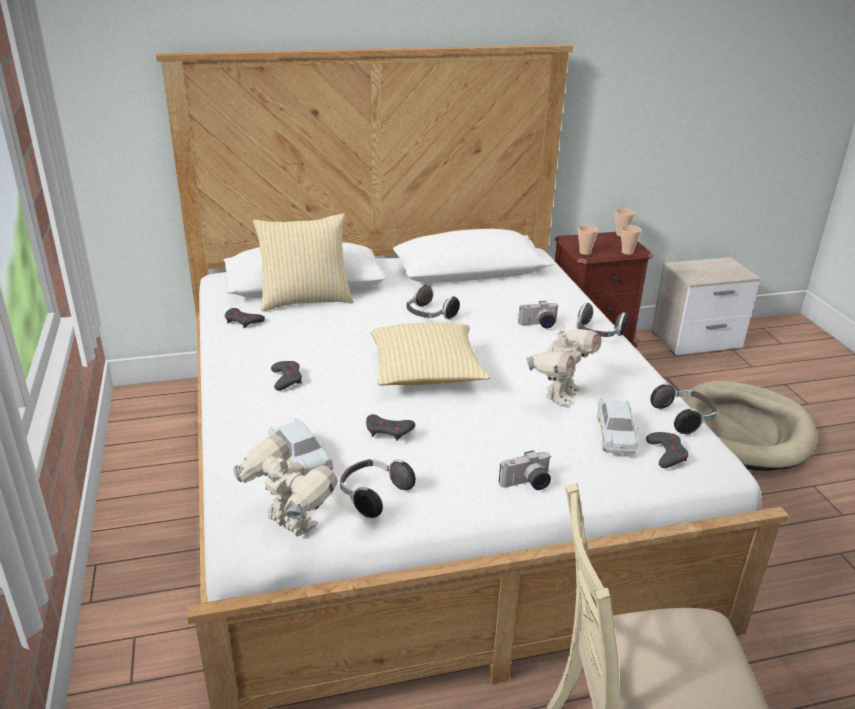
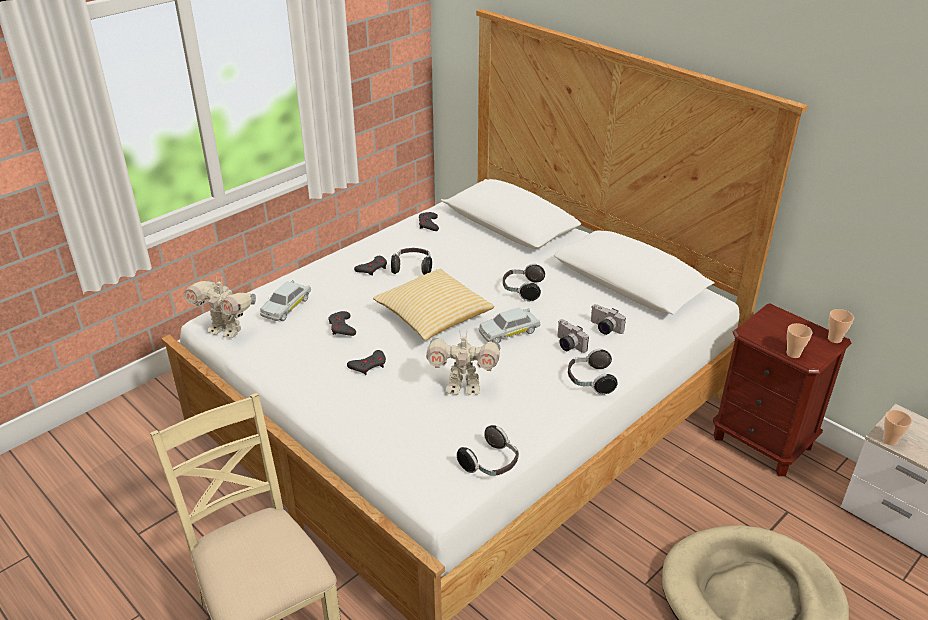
camera: 60 degrees right, 5 degrees up
(289, 525) = (226, 330): toy robot -> toy robot turned 105 degrees clockwise
(305, 300) = (484, 233): pillow -> none
(373, 495) = (273, 348): headphones -> headphones (413, 268)
(527, 484) = (332, 406): camera -> camera (604, 328)
(585, 252) = (753, 329): cup -> cup (889, 441)
(615, 434) = (431, 431): white toy car -> white toy car (509, 332)
(666, 453) = (427, 465): grey game controller -> grey game controller (368, 365)

